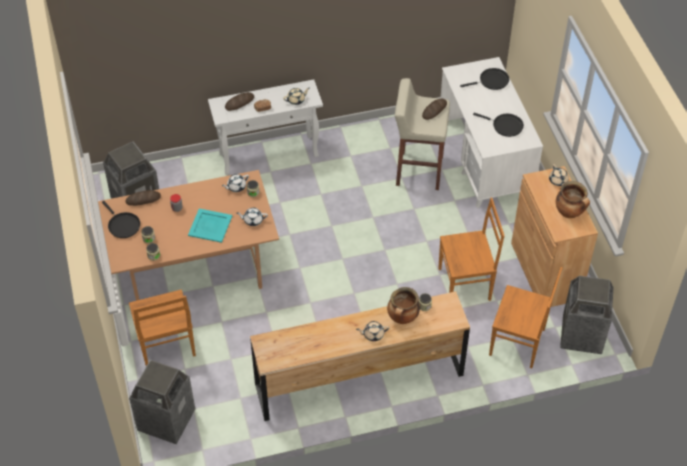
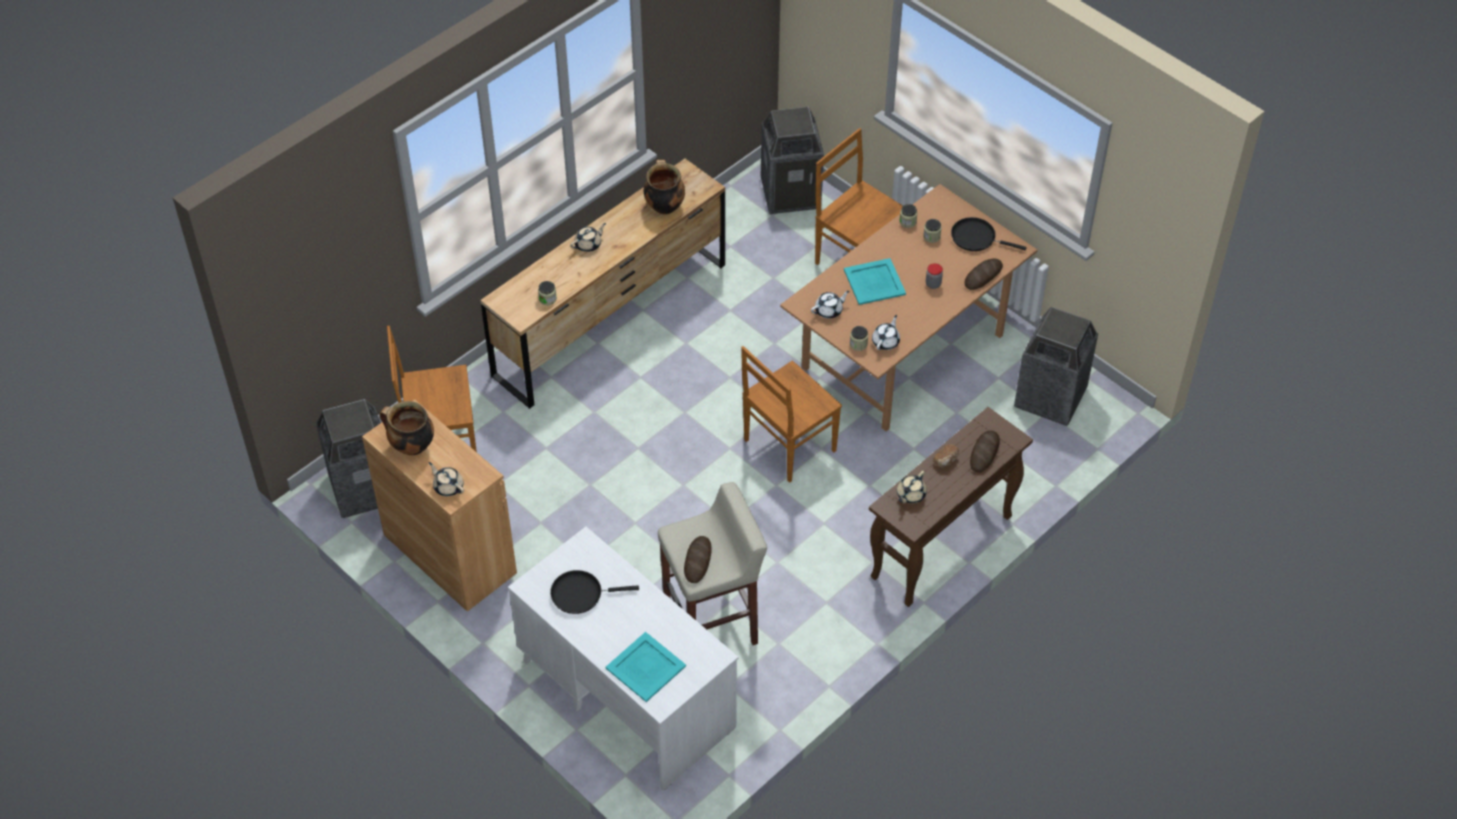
camera: 150 degrees right, 0 degrees up
(269, 154) = (941, 548): white console table -> brown console table
(403, 318) = (565, 275): cooking pot -> cooking pot (664, 206)
(466, 284) = (547, 488): brown chair -> brown chair (787, 446)
(491, 81) = (645, 667): black frying pan -> turquoise tray

